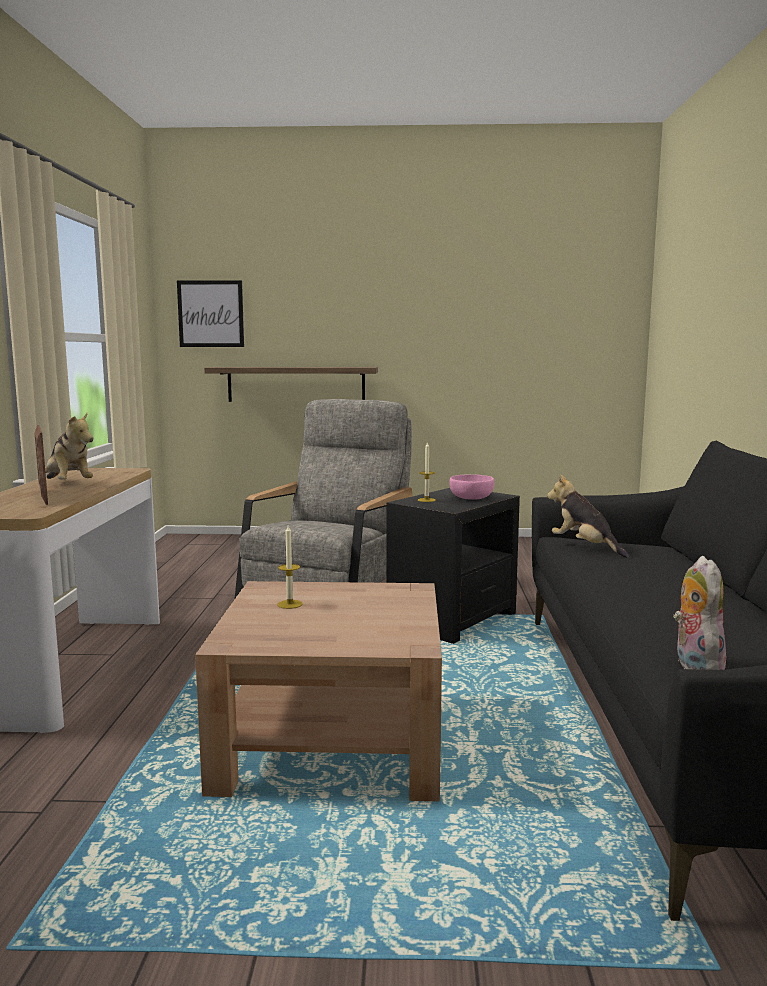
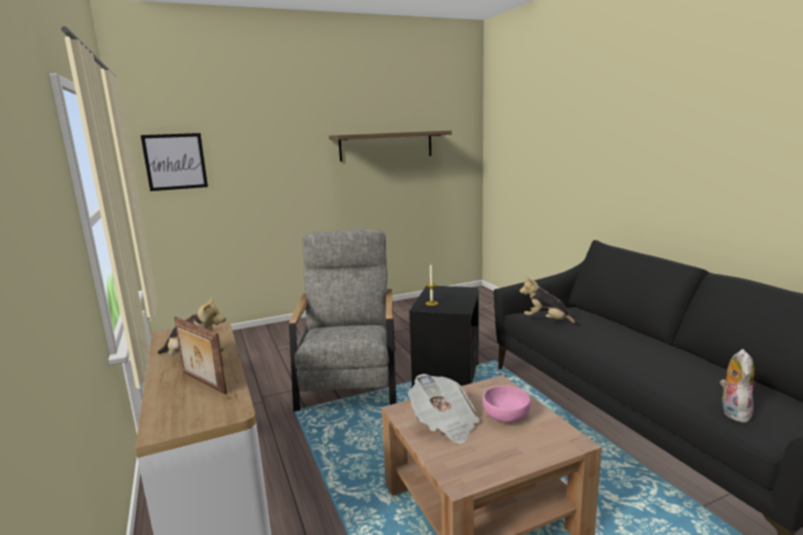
camera: 25 degrees left, 5 degrees up
(290, 604) = (444, 424): candle -> newspaper
(296, 384) = (254, 212): shelf -> shelf (386, 145)
(470, 498) = (455, 295): pink bowl -> pink bowl (505, 416)
(694, 666) = (732, 412): plush toy -> plush toy turned 45 degrees clockwise

